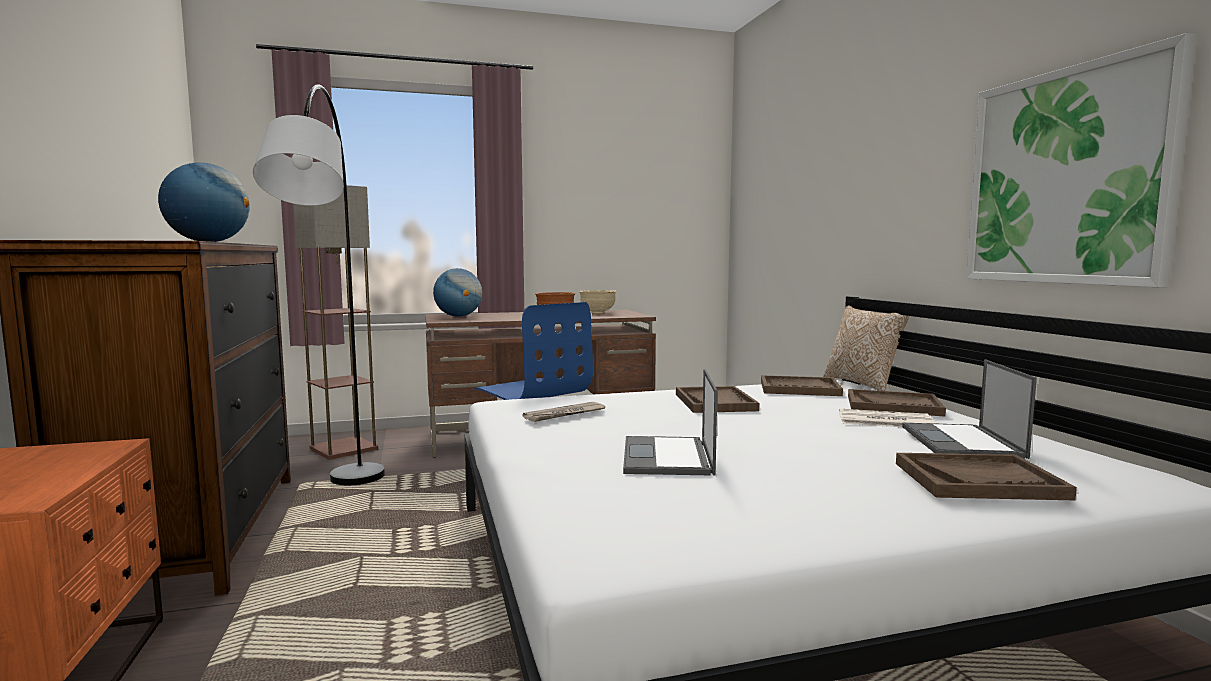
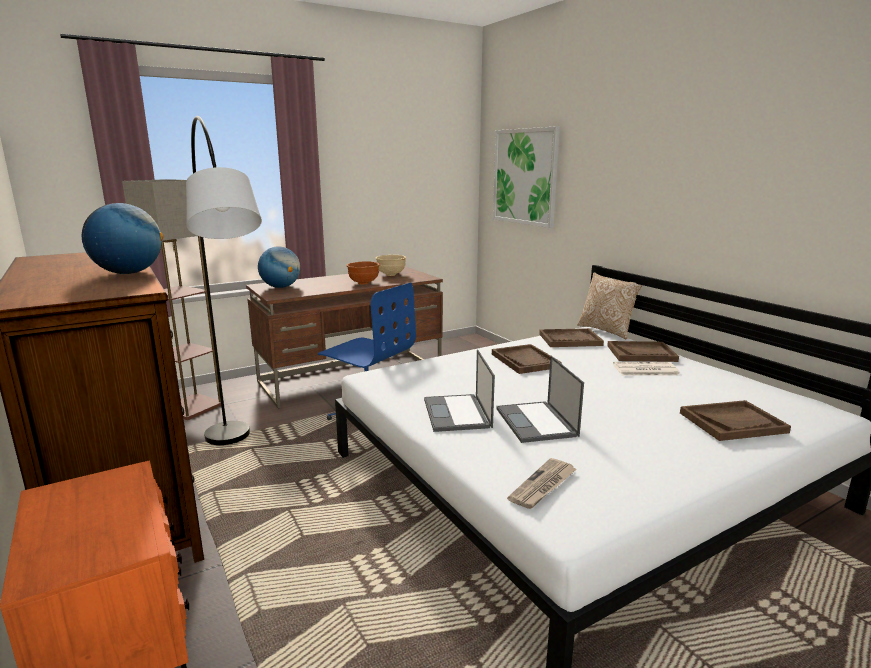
camera: 15 degrees left, 10 degrees up
(564, 414) = (431, 385): newspaper -> newspaper (543, 486)
(962, 442) = (704, 388): laptop -> laptop (457, 413)
(1065, 177) = (764, 205): picture -> picture (525, 177)

